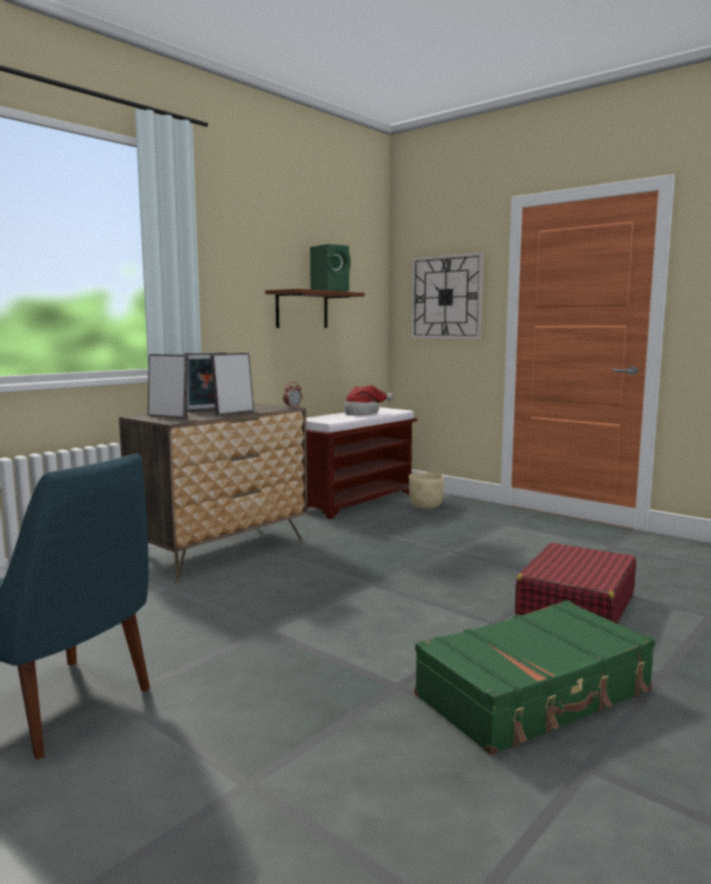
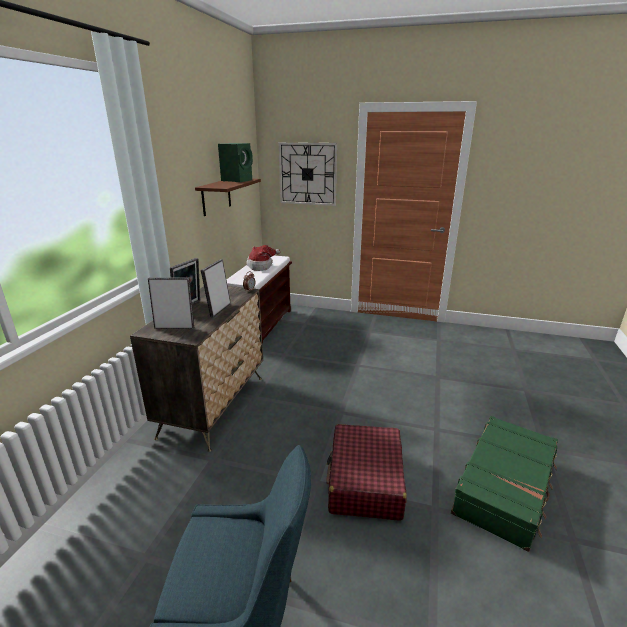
camera: 25 degrees left, 15 degrees up
(426, 506) = (309, 322): beige planter -> none
(575, 605) = (462, 400): red suitcase -> red suitcase (365, 481)

